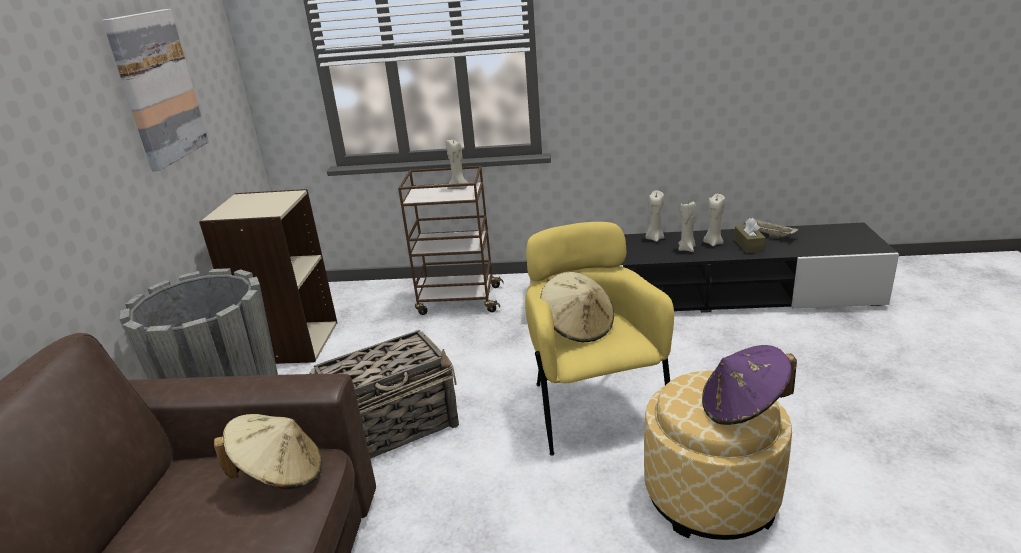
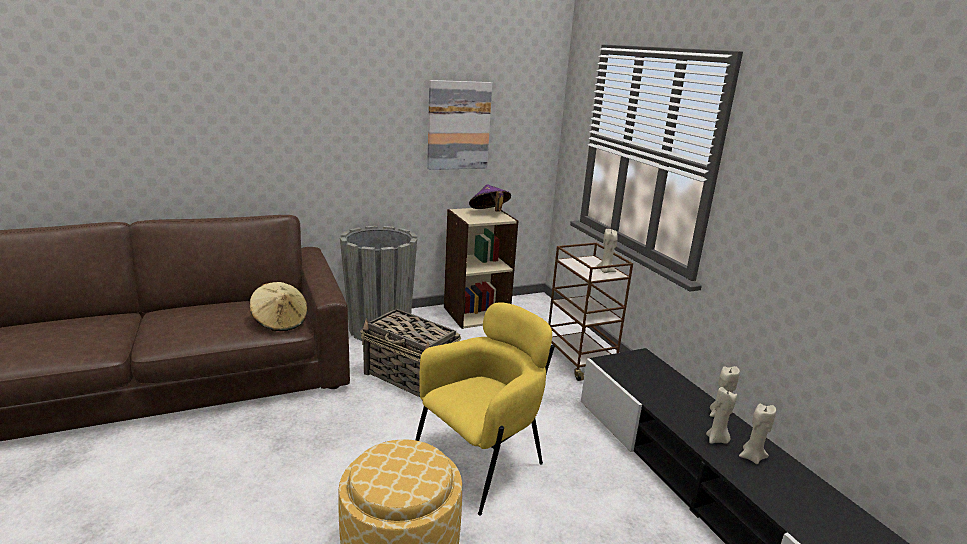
camera: 60 degrees right, 5 degrees down
(578, 327) = (475, 384): beige hat -> none
(743, 408) = (392, 482): purple hat -> purple hat (489, 213)
(748, 245) = (775, 486): brown tissue box -> none
(767, 235) = (824, 501): beige tray -> none

